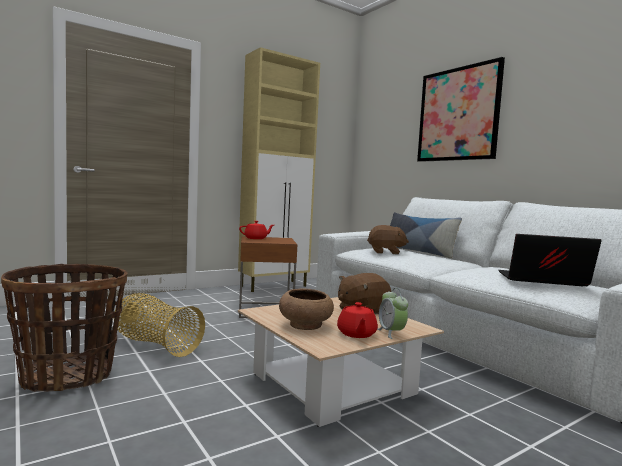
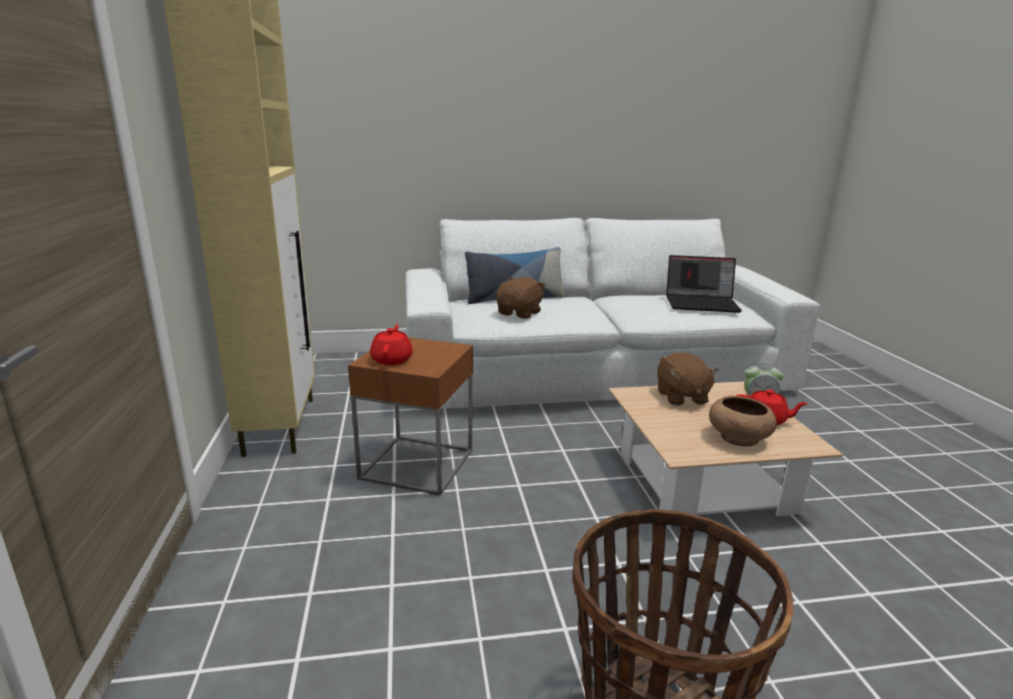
camera: 65 degrees left, 15 degrees up
(156, 345) = (535, 601): basket -> none
(458, 114) = (481, 97): picture -> none
(541, 280) = (702, 304): laptop -> laptop turned 120 degrees counterclockwise

